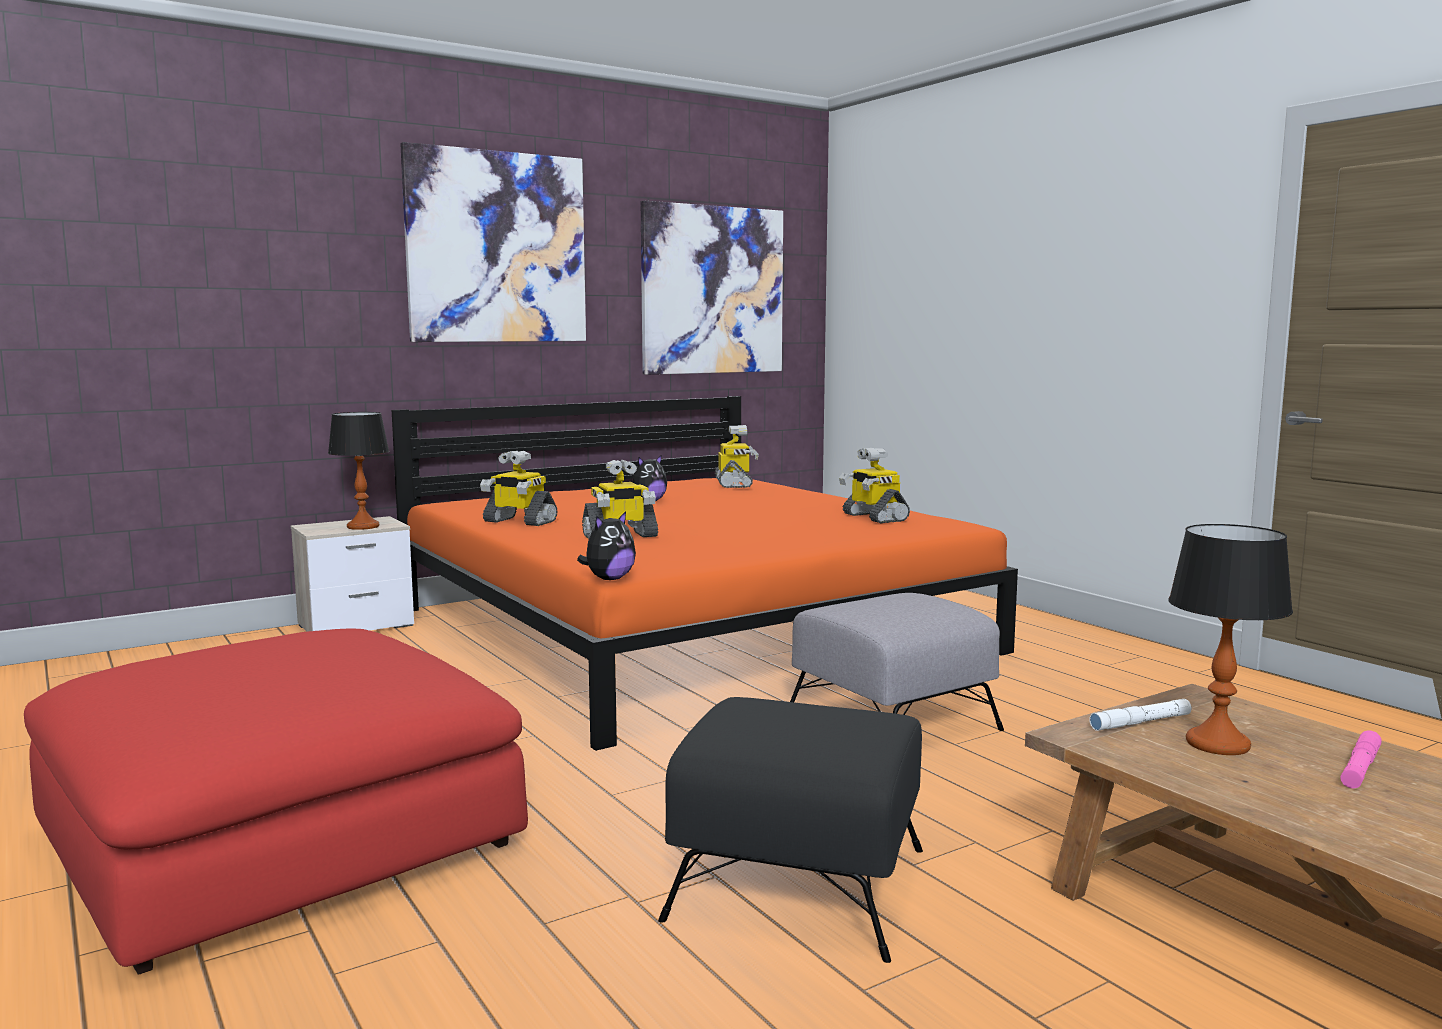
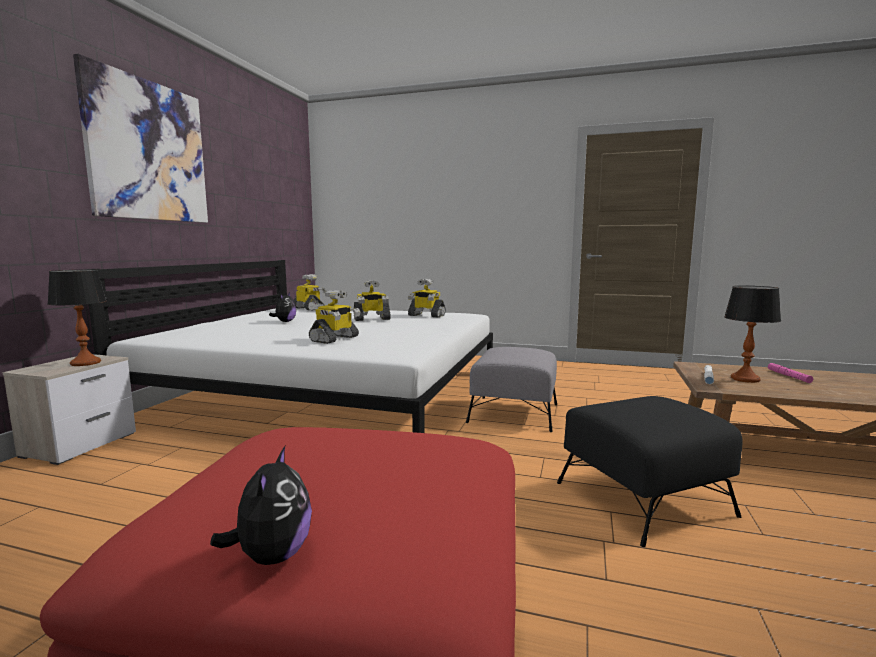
camera: 40 degrees left, 0 degrees up
(519, 521) = (240, 340): toy robot -> toy robot (371, 319)
(609, 579) = (406, 360): plush toy -> plush toy (272, 556)
(687, 630) = (331, 394): orange bed -> white bed
(712, 290) = (266, 196): picture -> none

